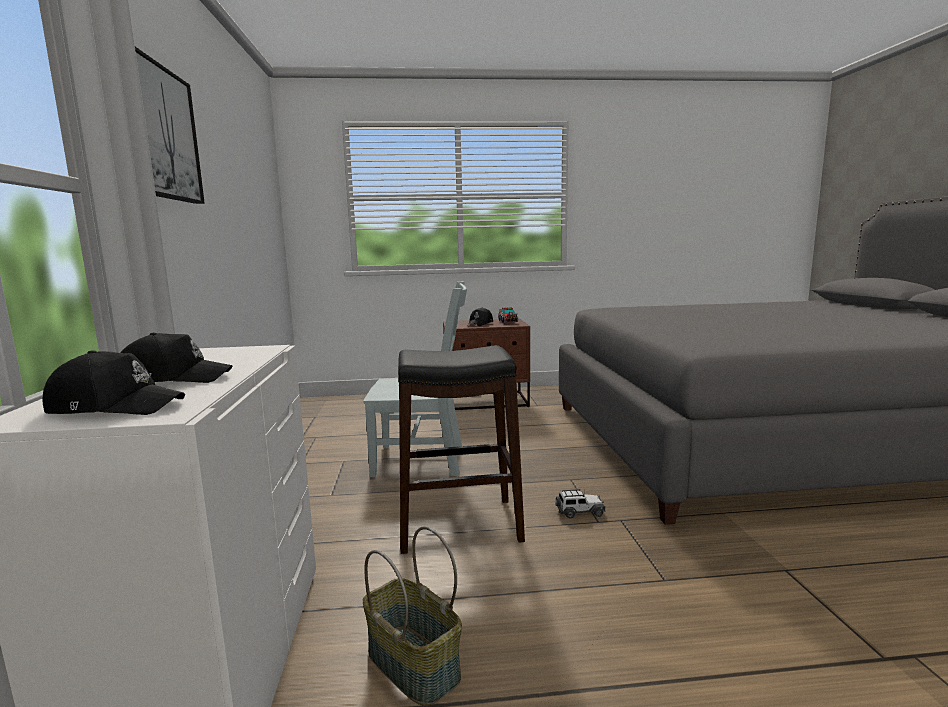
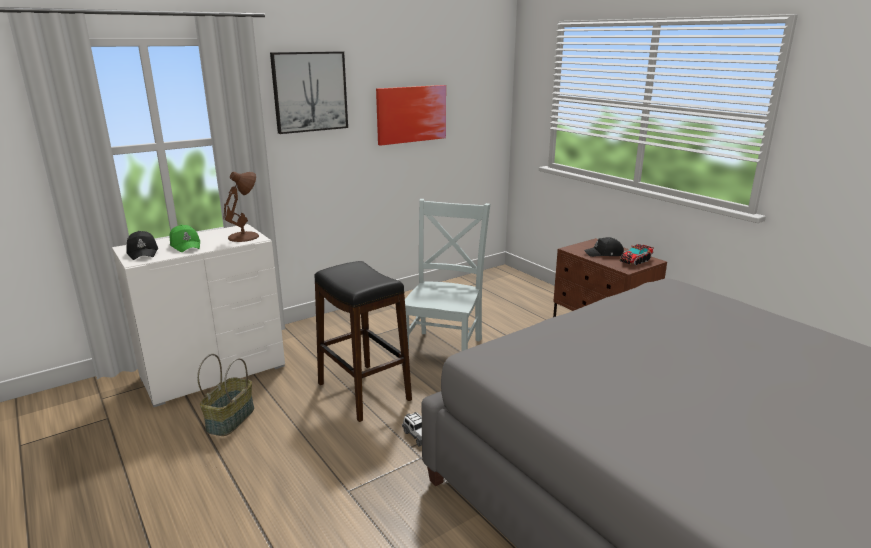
camera: 60 degrees right, 10 degrees up
(173, 379) = (186, 245): black cap -> green cap
(235, 352) = (245, 236): none -> brown table lamp
(236, 202) = (411, 114): none -> picture
(423, 460) = (444, 348): grey chair -> grey chair turned 135 degrees counterclockwise

